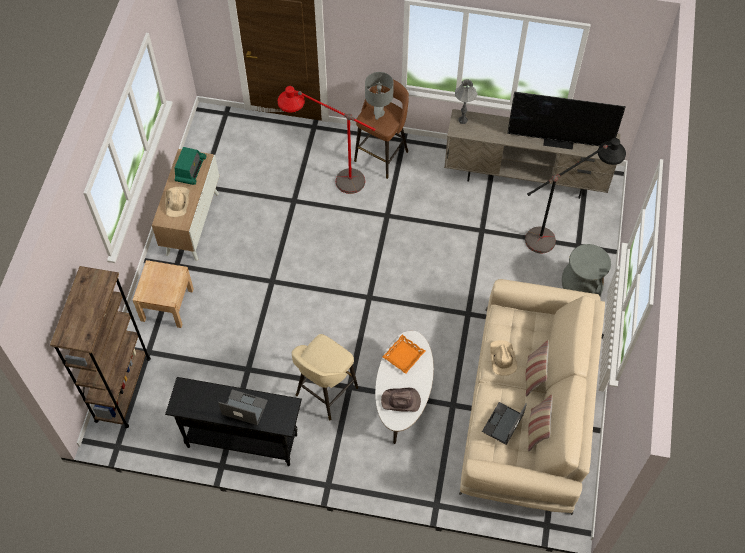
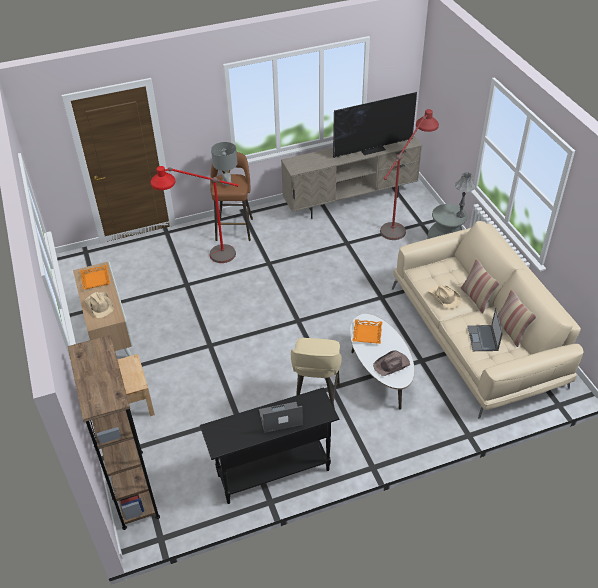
camera: 30 degrees left, 15 degrees down
(190, 170) = (95, 279): radio -> orange tray
(463, 120) = (294, 162): grey table lamp -> grey table lamp (460, 215)
(560, 234) = (403, 222): black floor lamp -> red floor lamp

